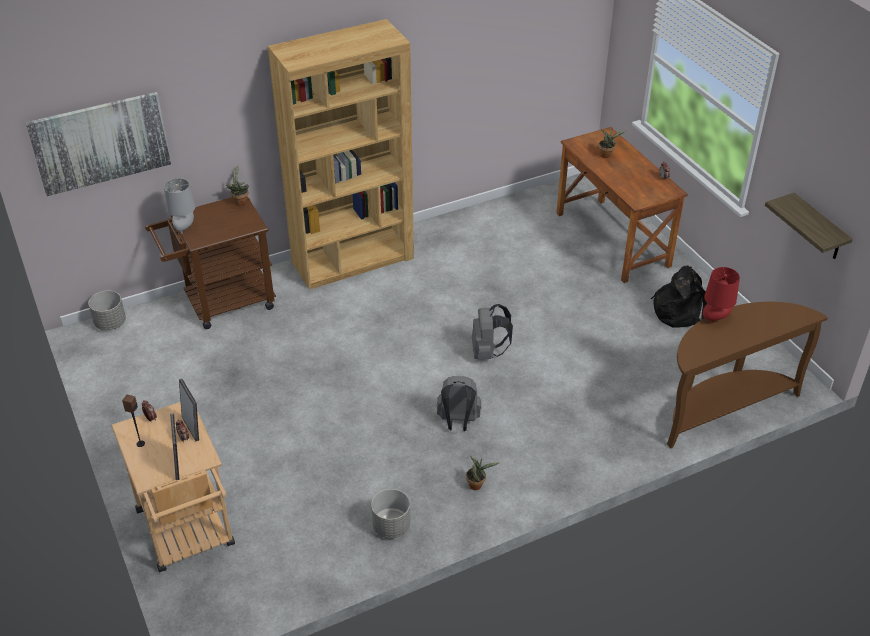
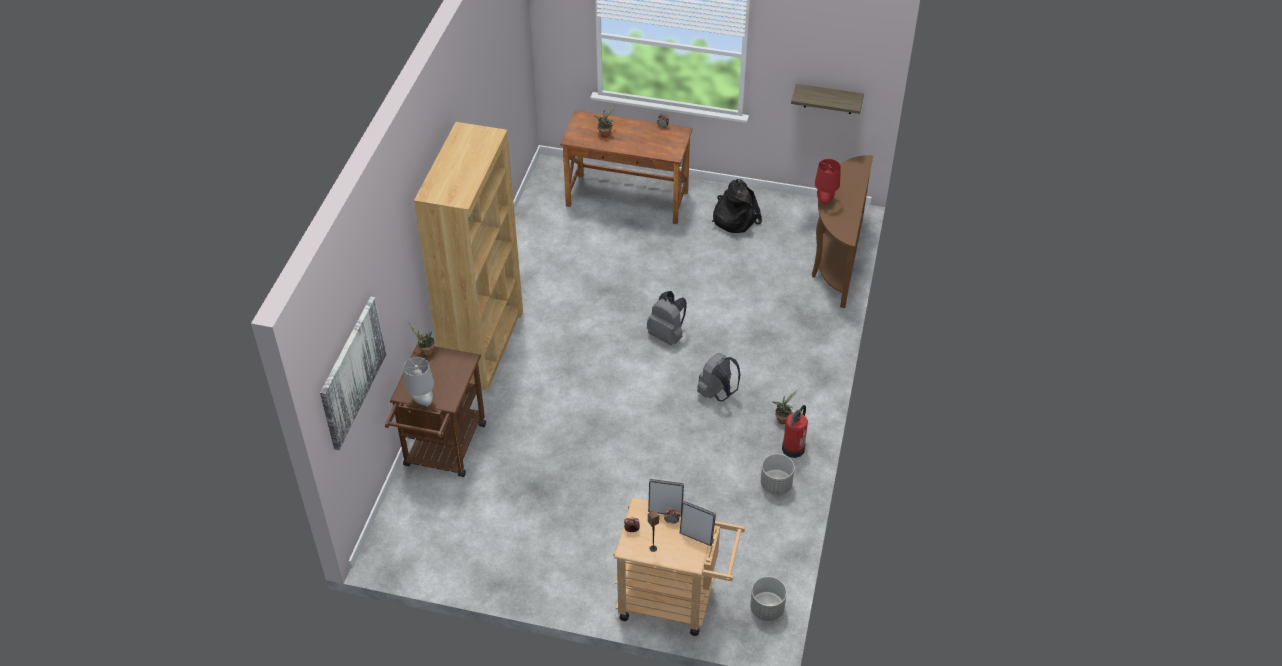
camera: 50 degrees left, 5 degrees up
(110, 323) = (385, 534): grey planter -> grey planter (767, 609)
(449, 513) = (793, 448): none -> fire extinguisher

